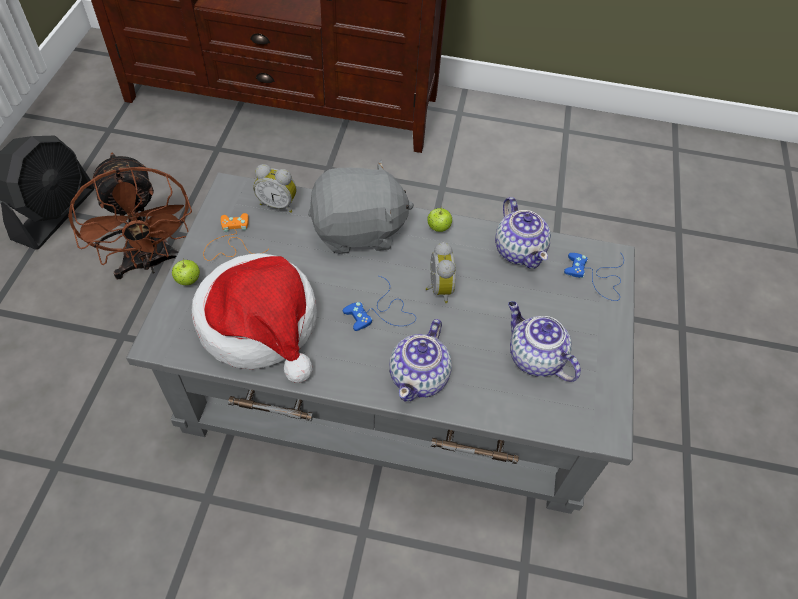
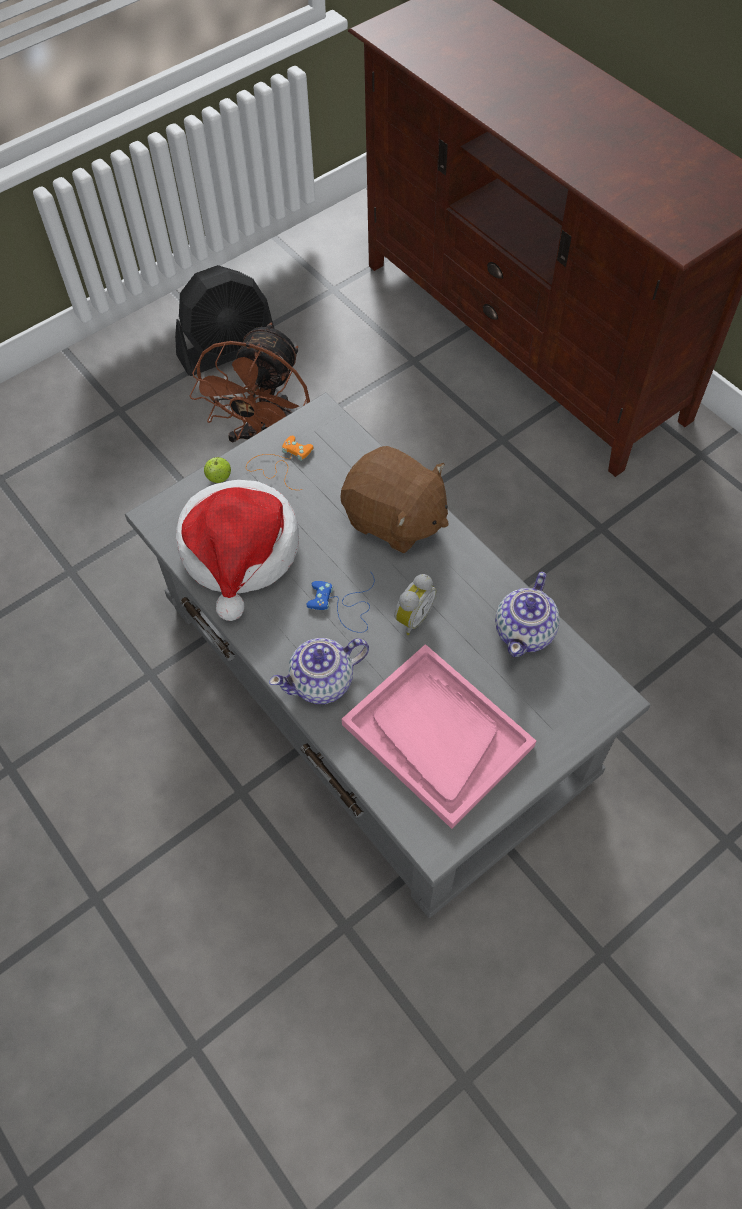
camera: 45 degrees right, 5 degrees up
(278, 204) = (349, 452): alarm clock -> none
(358, 231) = (394, 519): grey plush toy -> brown plush toy
(438, 228) = (469, 562): apple -> none
(534, 357) = (436, 735): teapot -> pink tray
(597, 277) = (576, 706): blue game controller -> none

